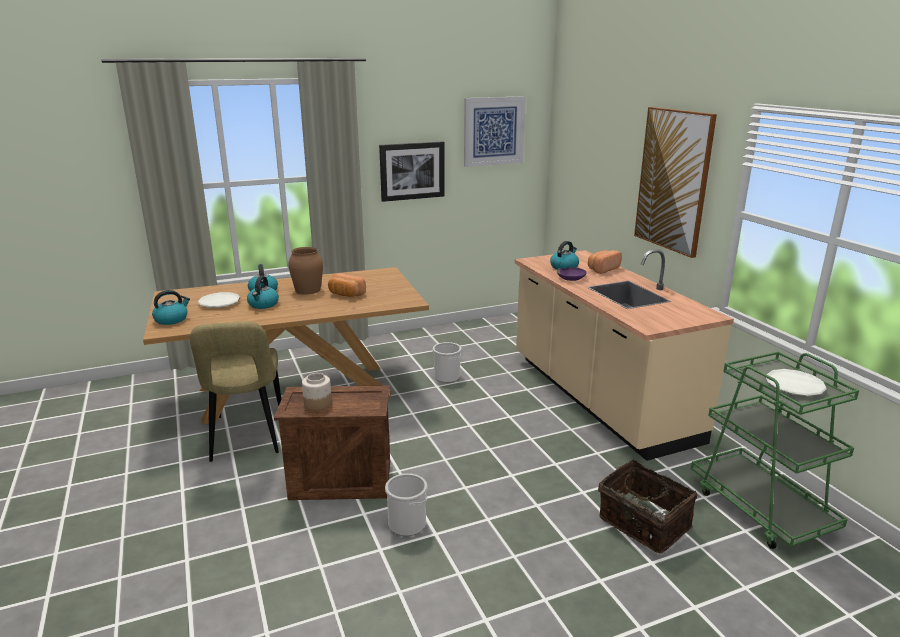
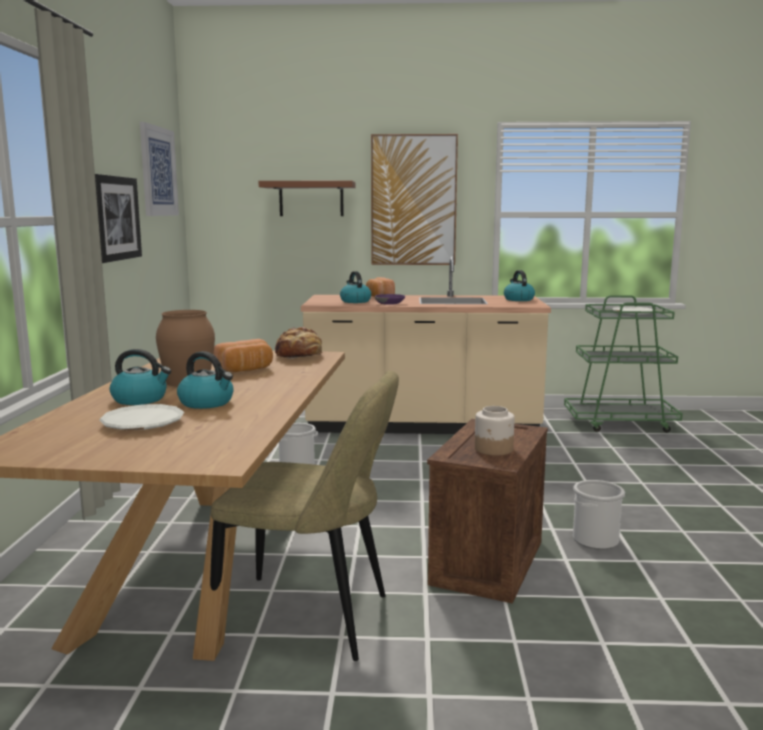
camera: 65 degrees left, 10 degrees down
(172, 319) = (169, 453): kettle -> kettle (518, 299)
(399, 297) = (299, 356): none -> bread
(609, 163) = (311, 199): none -> brown shelf
(642, 524) = (628, 456): basket -> none

